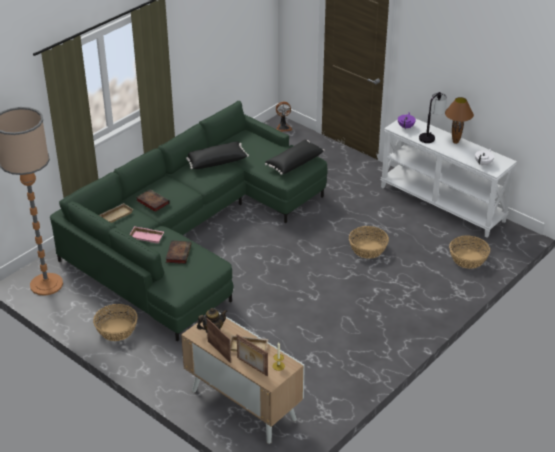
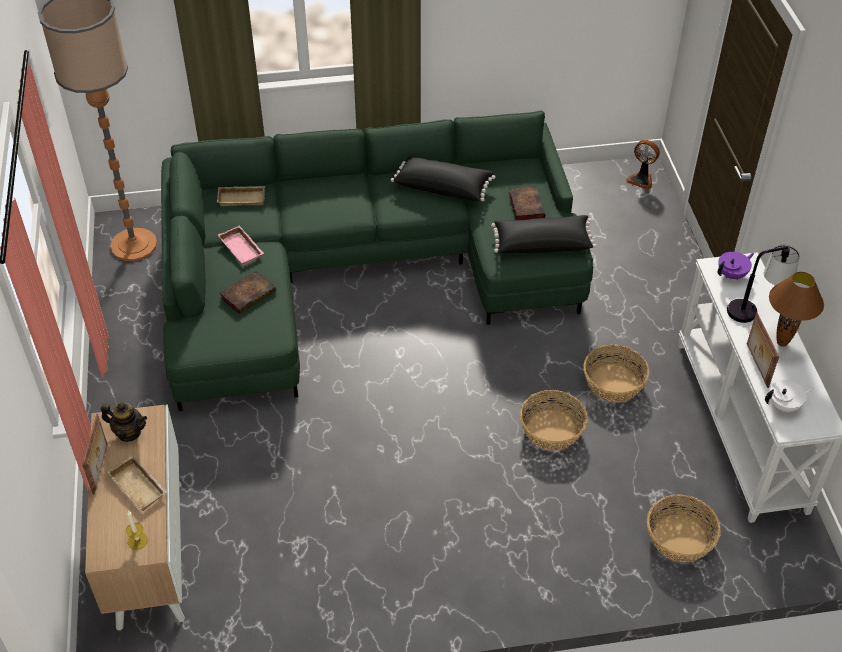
camera: 40 degrees right, 10 degrees up
(116, 330) = (135, 352): basket -> basket (613, 384)
(152, 202) = (301, 203): book -> book (525, 205)
(252, 367) = (107, 519): picture frame -> picture frame (756, 365)

